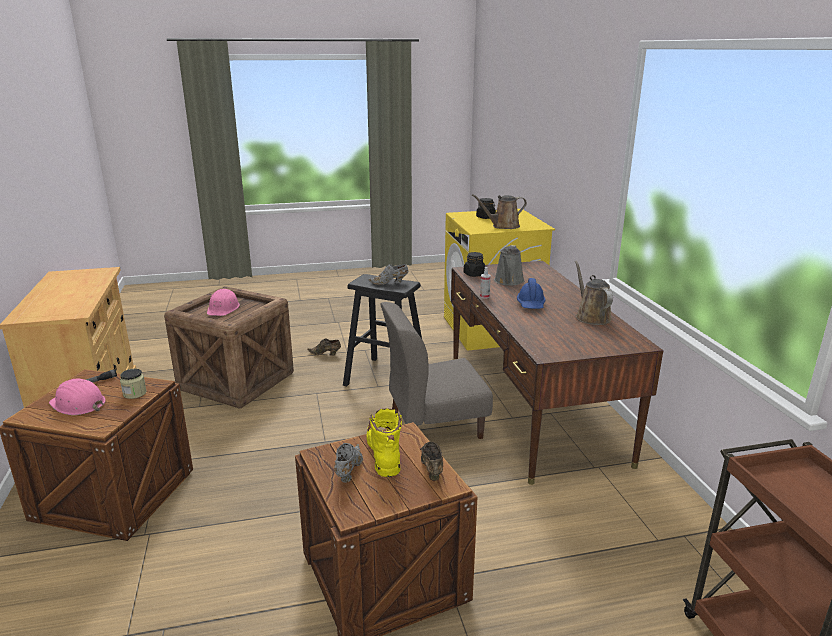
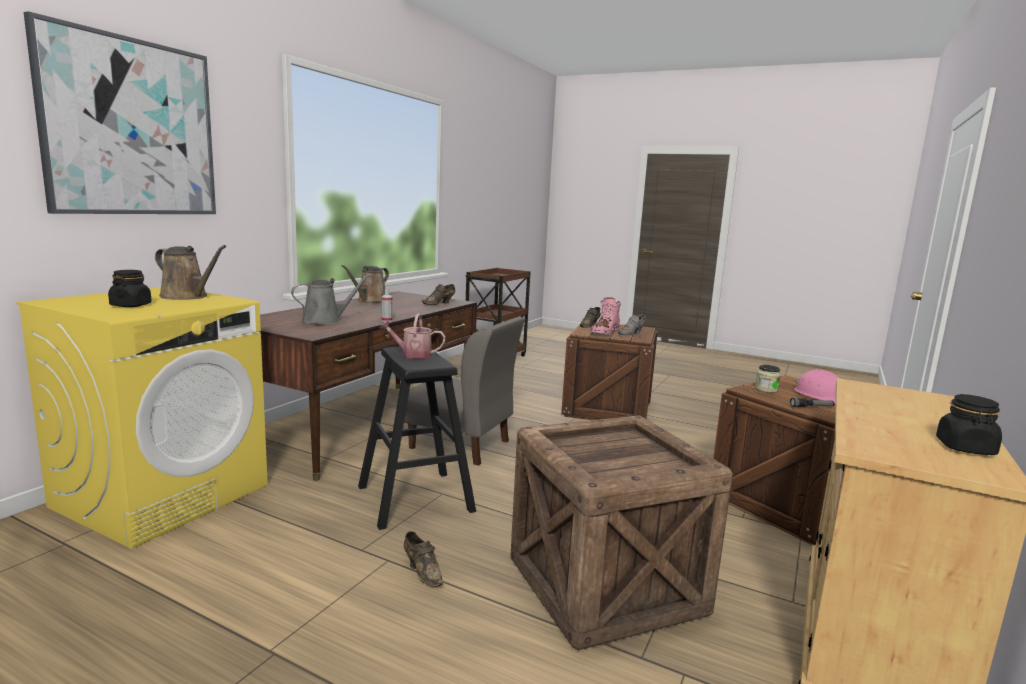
camera: 140 degrees left, 10 degrees down
(223, 308) = (624, 456): pink hard hat -> none
(384, 452) = (604, 332): yellow boot -> pink boot
(390, 283) = (412, 355): grey shoe -> watering can
(474, 274) = (324, 331): black jar -> black jar (965, 448)
(531, 304) = (377, 311): blue hard hat -> none
(545, 340) = (439, 303): none -> brown shoe
(560, 121) = (131, 128): none -> picture

